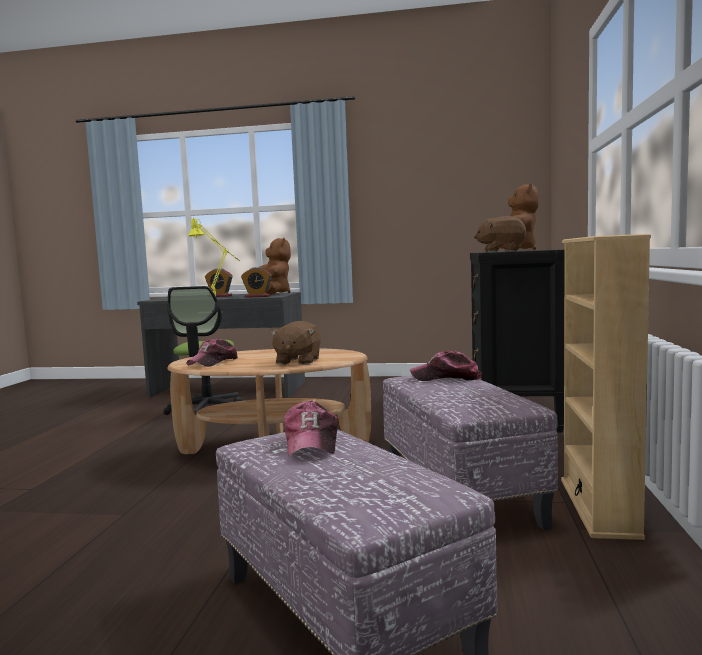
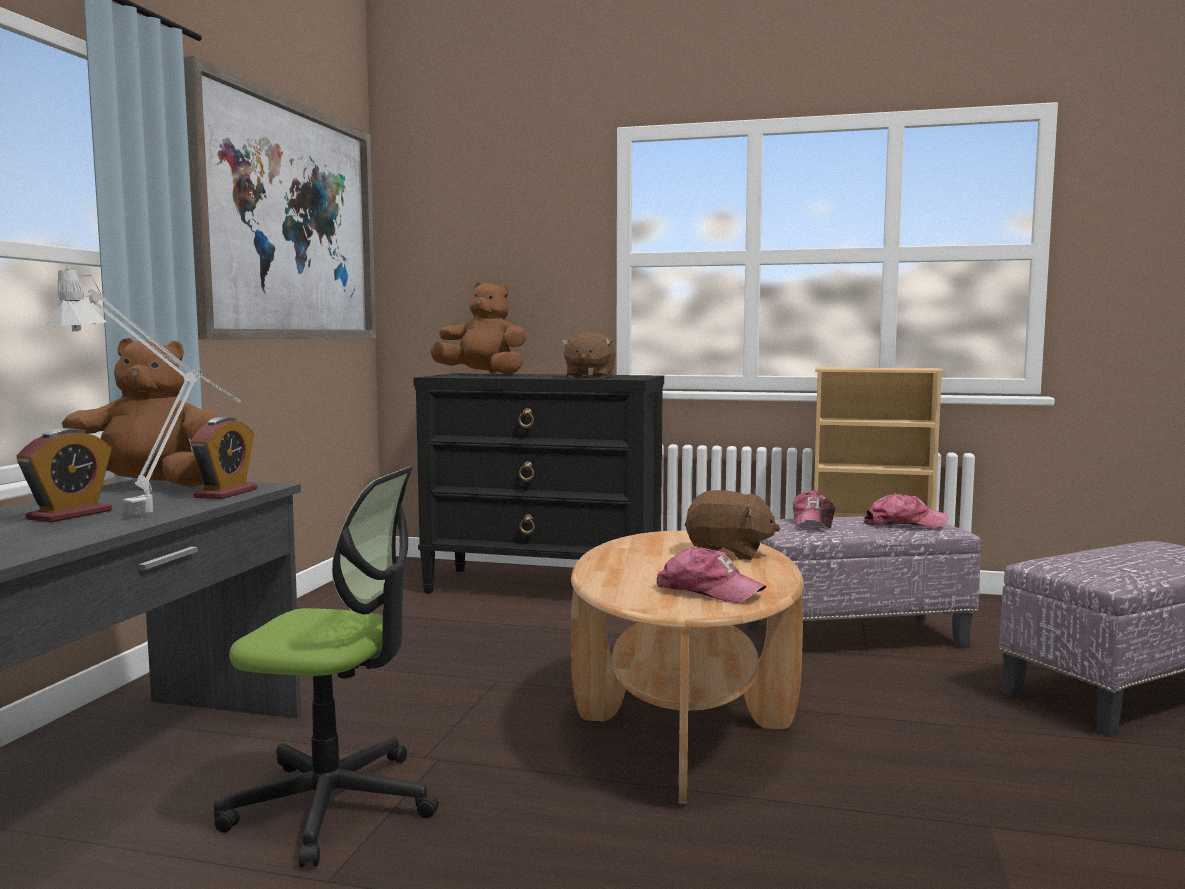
camera: 85 degrees left, 0 degrees up
(218, 298) = (160, 514): yellow table lamp -> grey table lamp
(312, 443) = (1102, 560): cap -> cap (904, 524)
(444, 167) = (286, 222): none -> picture

